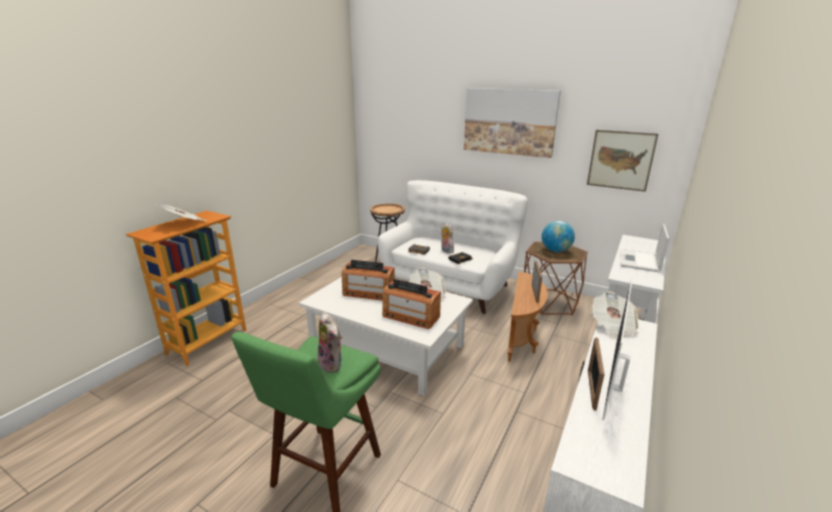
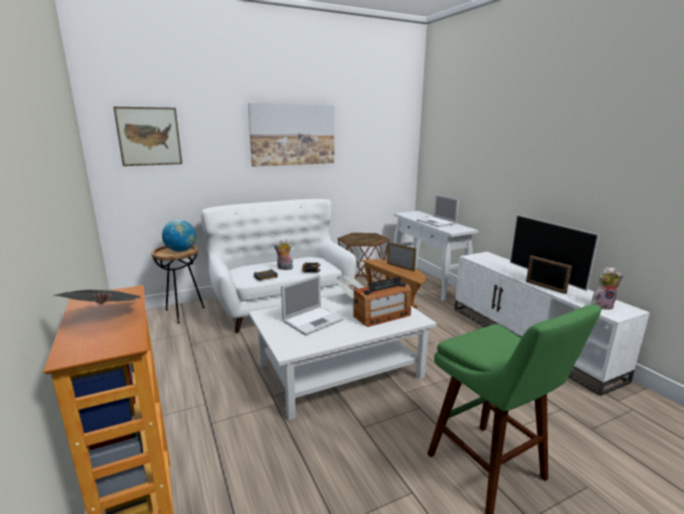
camera: 55 degrees left, 5 degrees down
(332, 364) = (506, 341): plush toy -> plush toy (602, 305)
(368, 293) = (313, 320): radio -> laptop
(555, 251) = (363, 238): globe -> globe (181, 250)
(612, 327) = (482, 260): newspaper -> none
(620, 160) = (379, 158): picture -> picture (149, 136)

